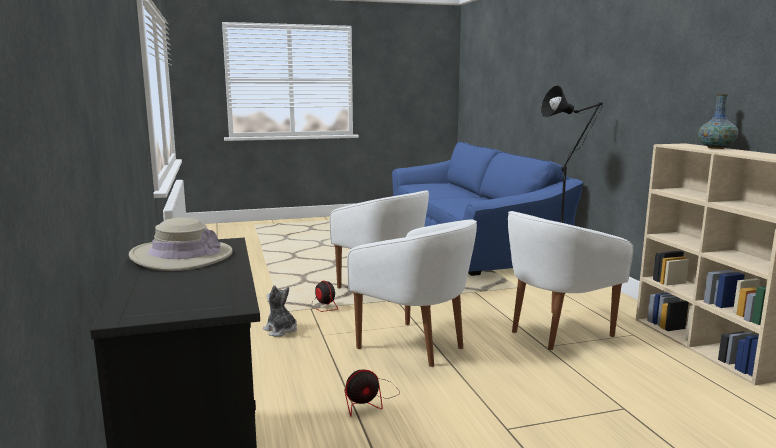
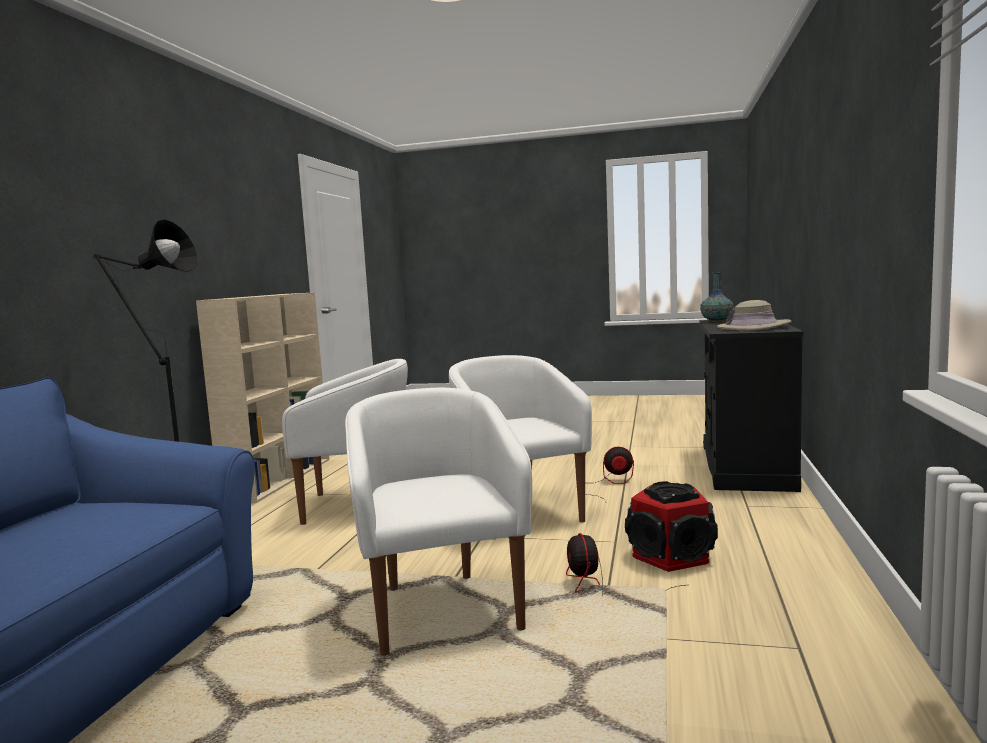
camera: 150 degrees left, 5 degrees down
(281, 331) = (671, 556): plush toy -> speaker
(716, 148) = (242, 296): vase -> vase (716, 321)

